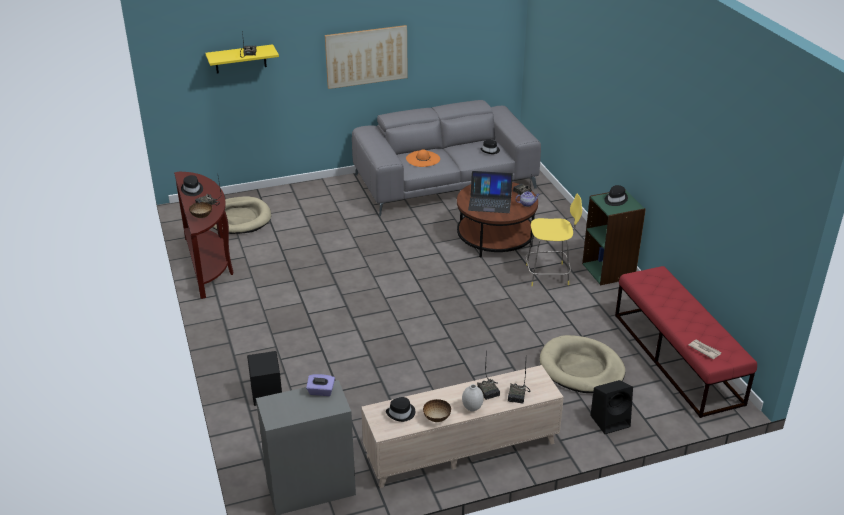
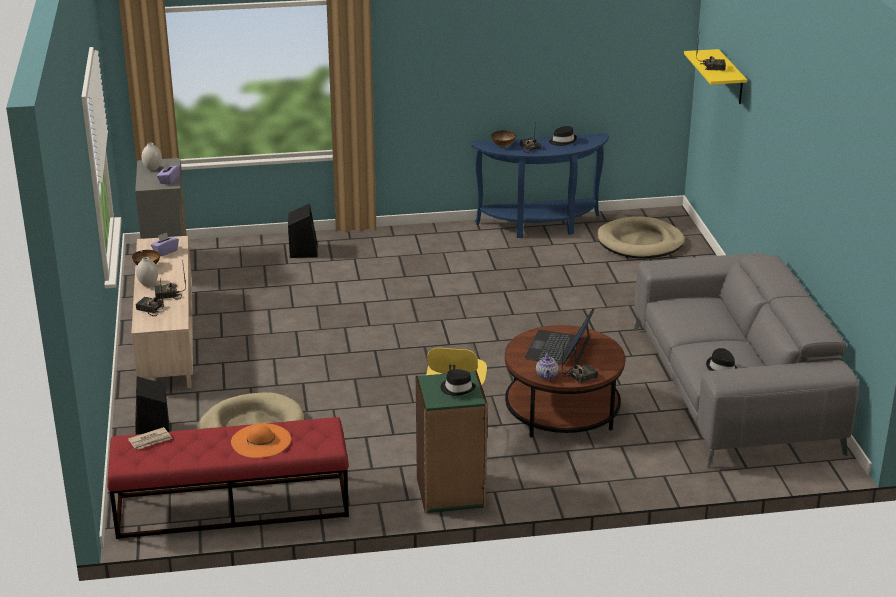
camera: 100 degrees right, 5 degrees down
(209, 265) = (540, 226): brown console table -> blue console table
(289, 412) = (152, 168): none -> white vase
(366, 56) = (789, 163): picture -> none
(401, 413) = (165, 251): black hat -> purple tissue box
(423, 159) = (697, 313): orange hat -> orange hat (261, 441)

